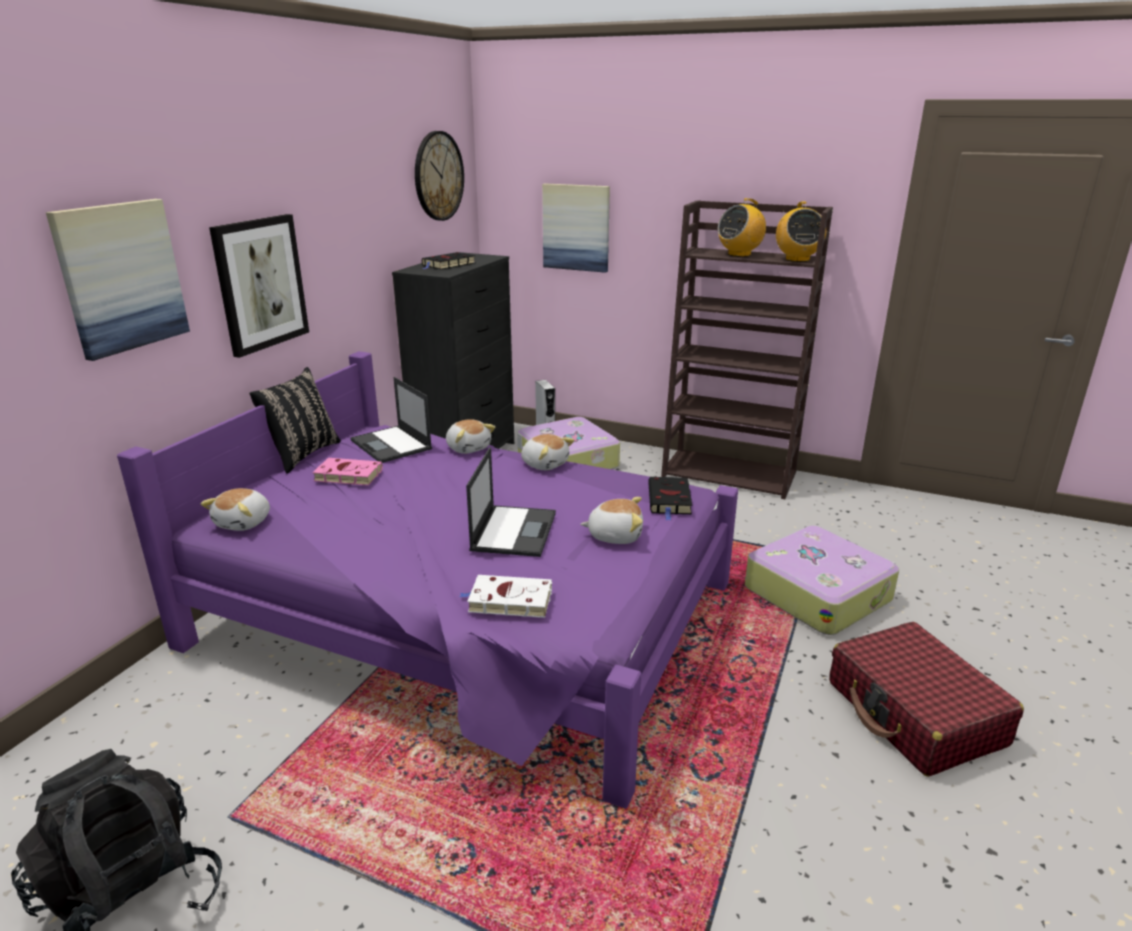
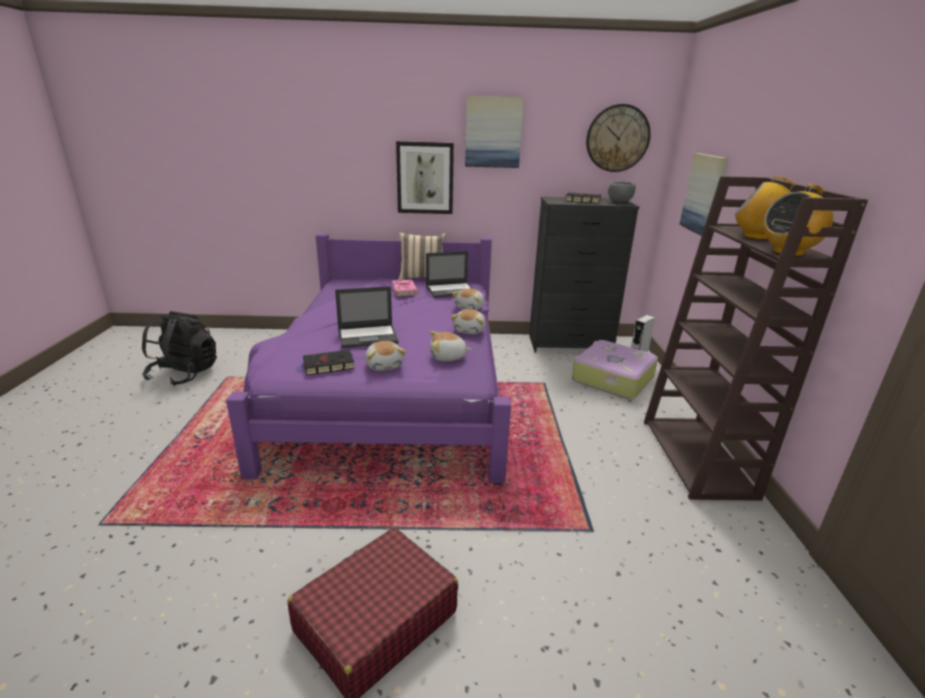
camera: 65 degrees right, 0 degrees up
(121, 277) = (341, 155): picture -> picture (493, 132)
(244, 522) = (344, 285): plush toy -> plush toy (448, 357)
(302, 455) = (422, 278): black pillow -> beige pillow
(392, 445) = (451, 290): laptop -> laptop turned 135 degrees counterclockwise
(476, 256) = (620, 202): none -> grey bowl
(508, 601) = (290, 348): white book -> none
(669, 500) = (449, 376): black book -> black book (327, 366)
(817, 593) = (528, 539): suitcase -> none

